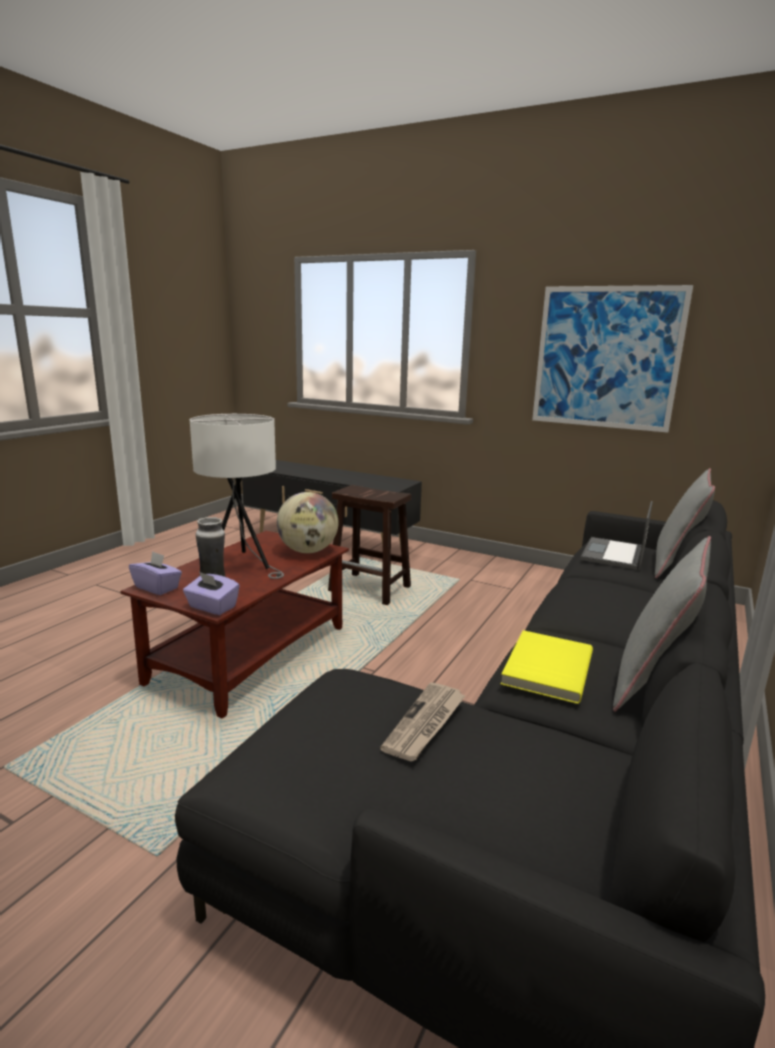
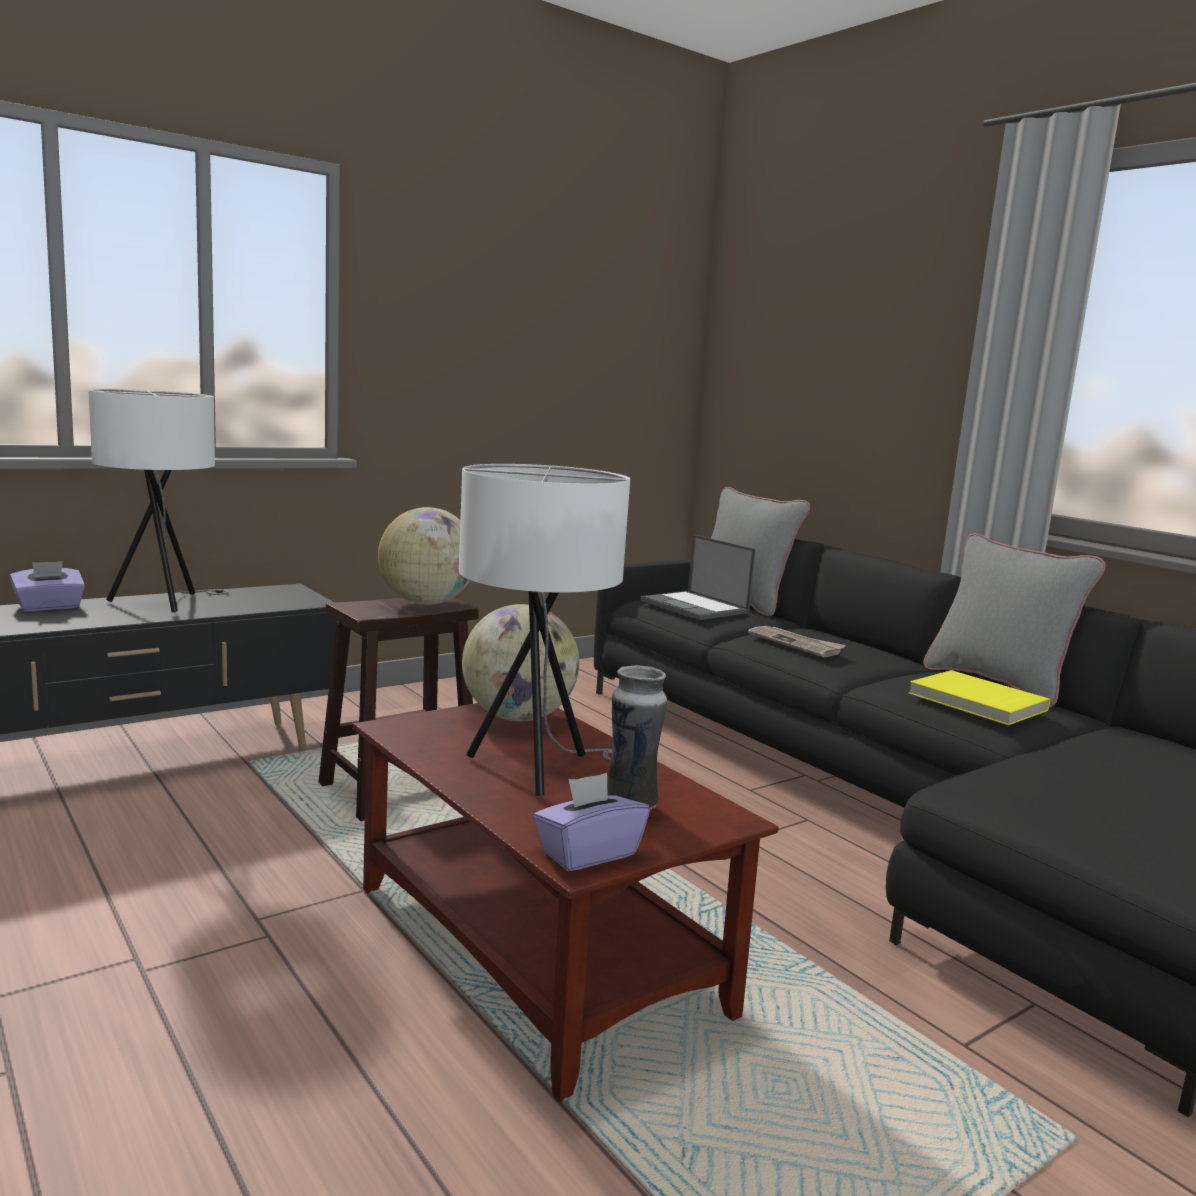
camera: 65 degrees left, 5 degrees down
(212, 607) = (721, 821): purple tissue box -> purple tissue box (49, 607)
(348, 475) = (164, 603): none -> white table lamp
(382, 495) = (426, 603): none -> globe
(425, 724) = (1088, 772): newspaper -> newspaper (796, 644)
(606, 358) = (534, 358): picture -> none

